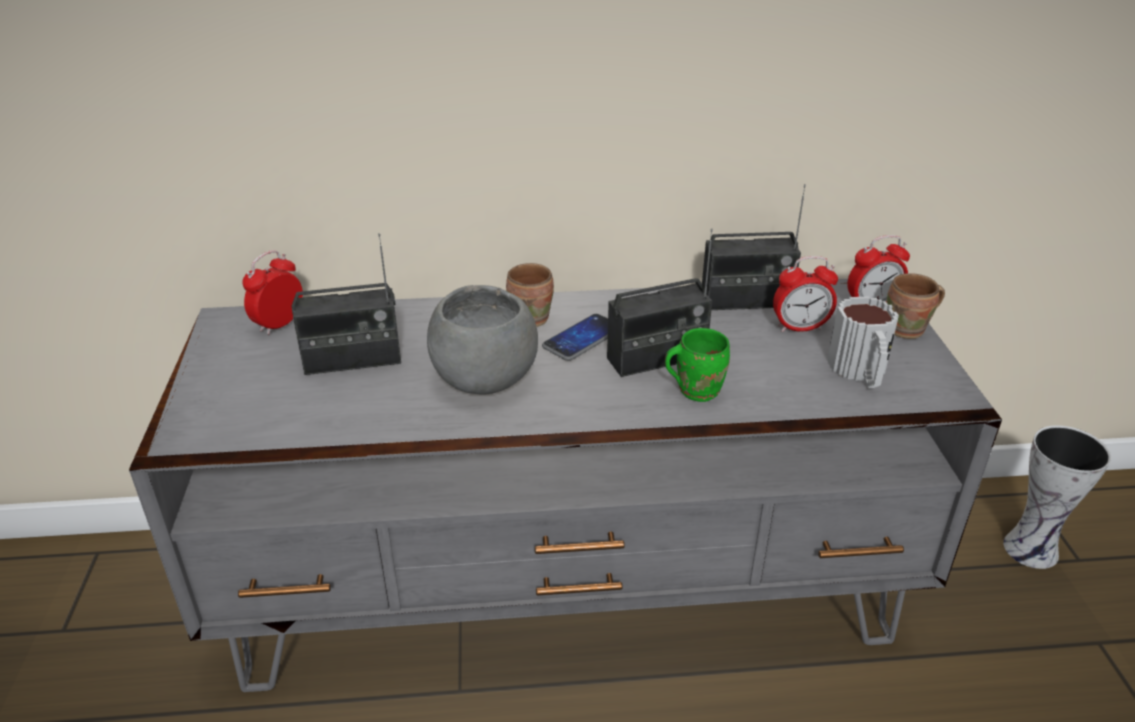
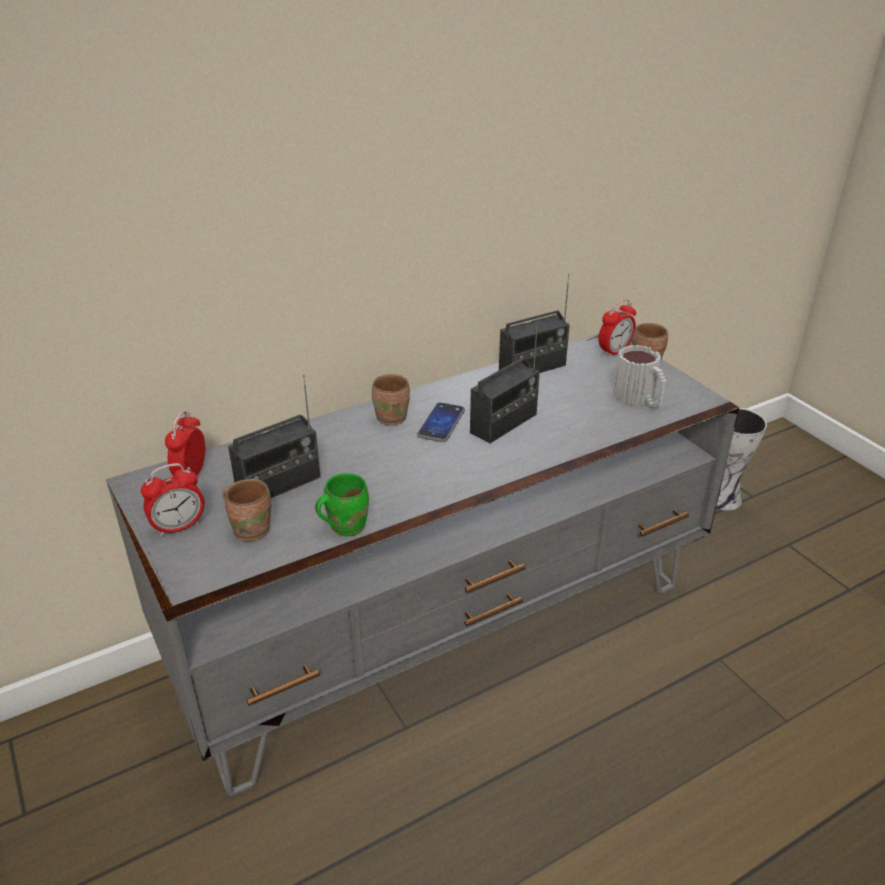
camera: 25 degrees left, 0 degrees up
(286, 399) = (251, 529): none -> brown mug
(484, 380) = (394, 472): grey bowl -> none
(695, 389) = (546, 438): green mug -> green mug (345, 525)
(800, 328) = (581, 378): alarm clock -> alarm clock (179, 527)

